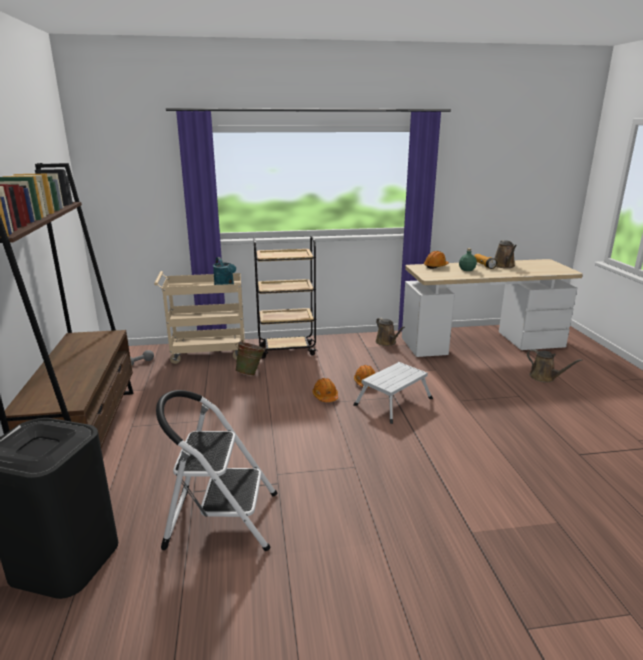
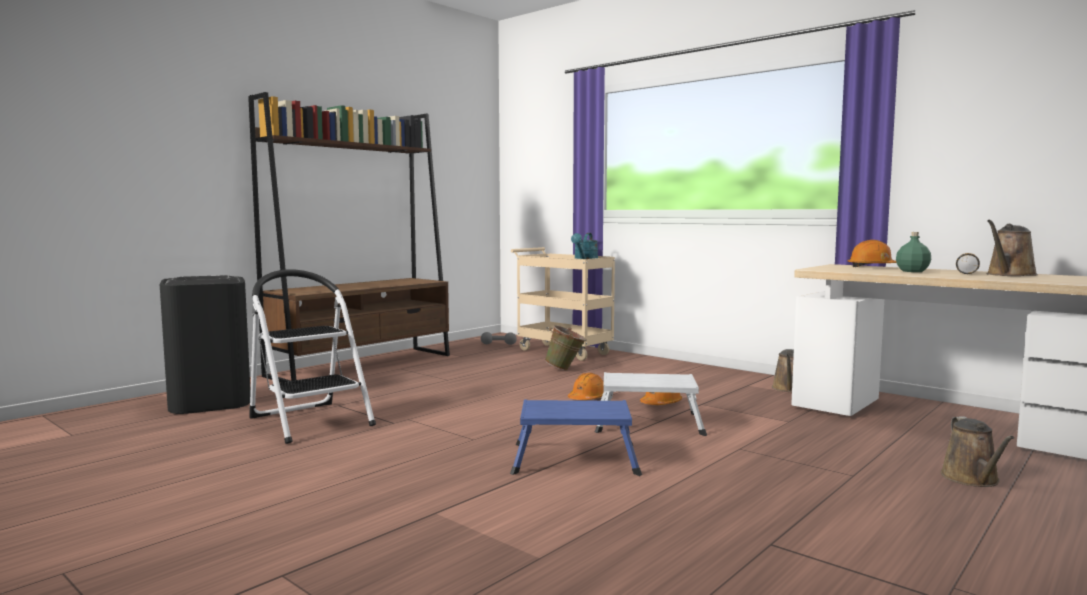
camera: 50 degrees right, 15 degrees down
(287, 350) = (646, 366): brown cart -> none
(428, 450) = (574, 459): none -> blue step ladder

